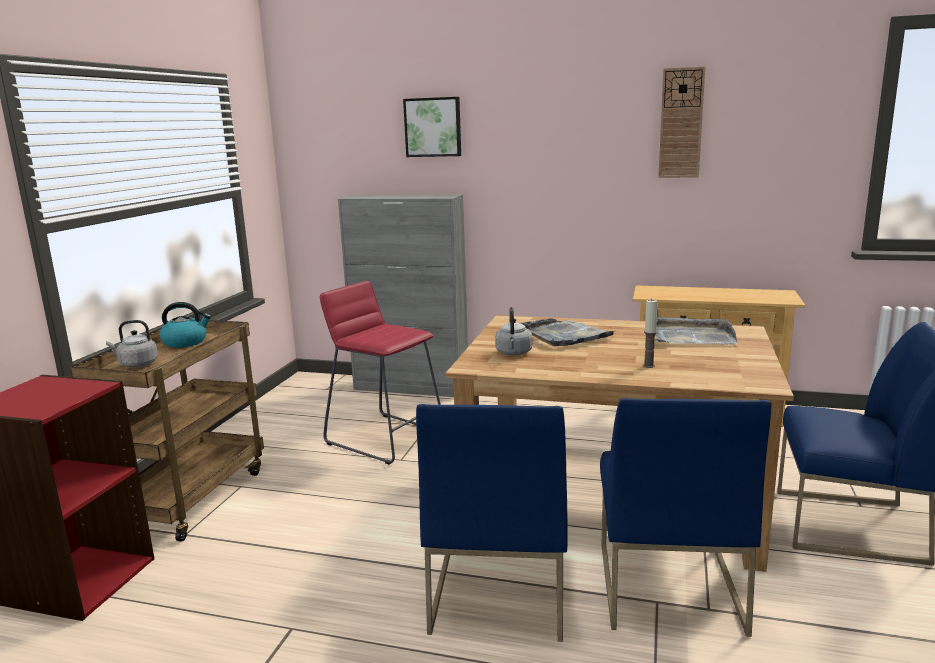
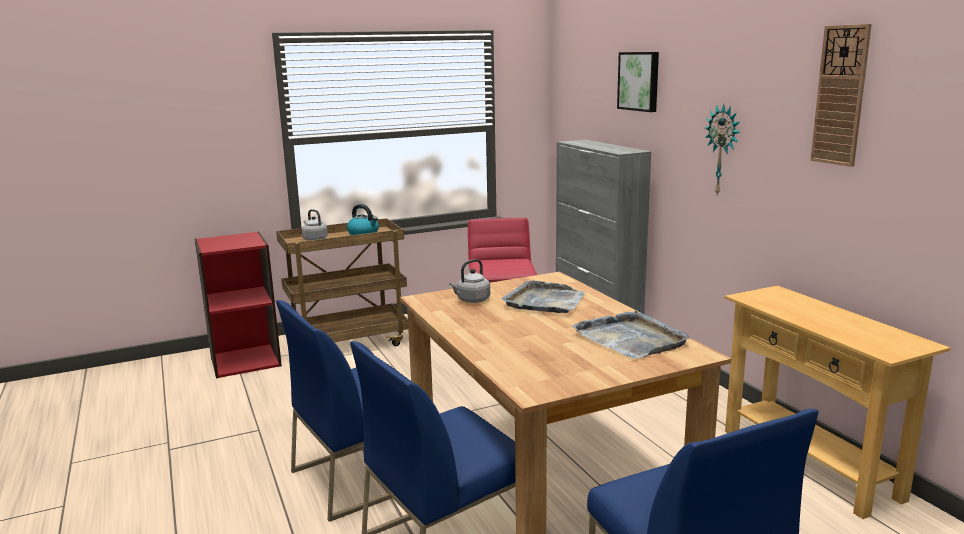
camera: 50 degrees right, 0 degrees up
(556, 181) = (723, 150): none -> wall clock
(648, 365) = (514, 343): candle -> none

